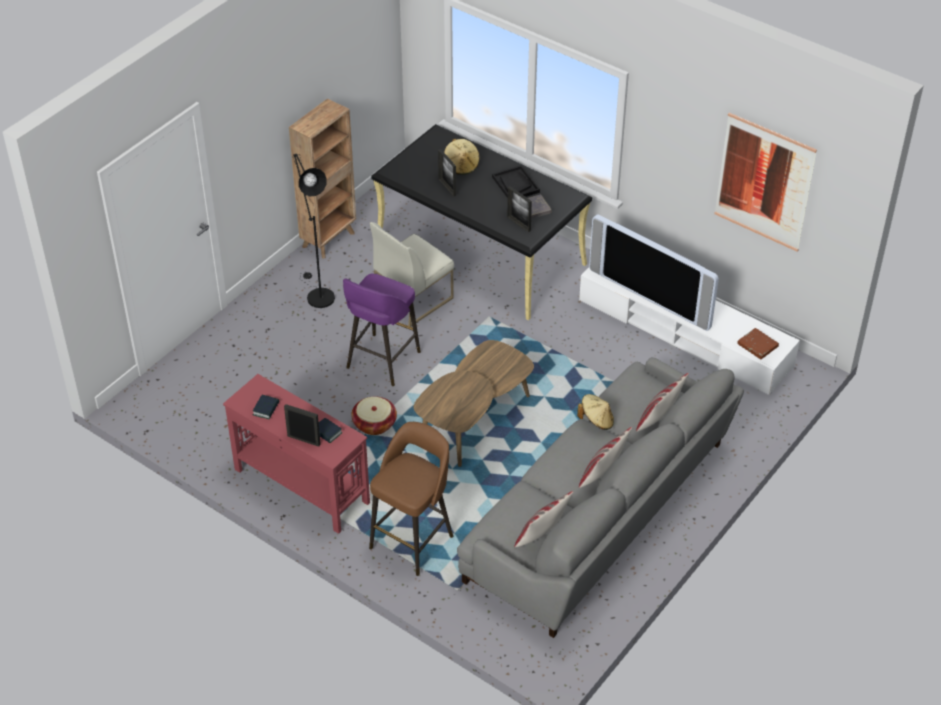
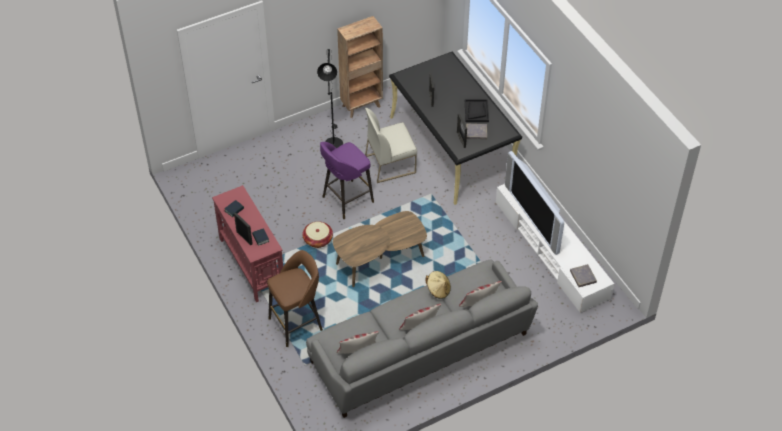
camera: 25 degrees right, 5 degrees up
(461, 165) = (449, 86): beige hat -> none
(757, 345) = (583, 277): brown book -> grey book
(764, 182) = (611, 169): picture -> none

